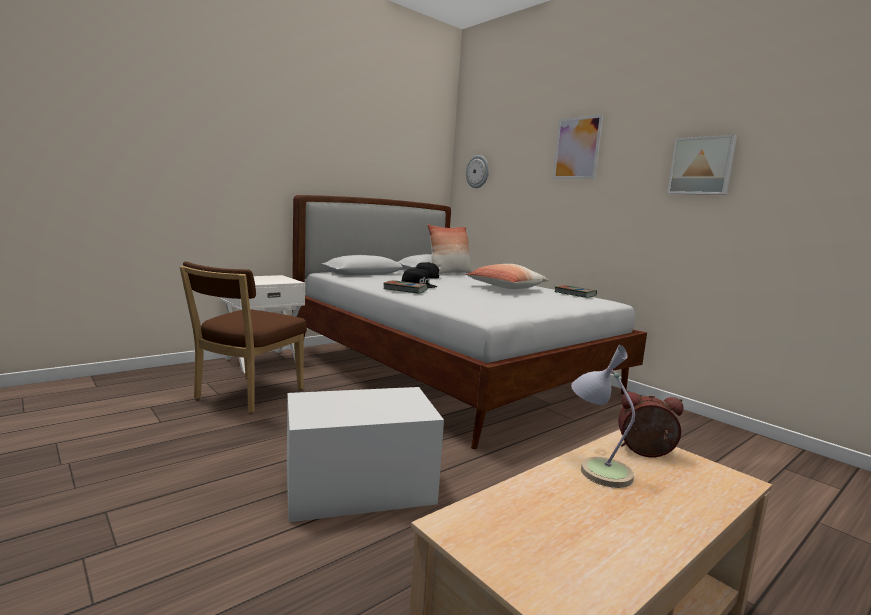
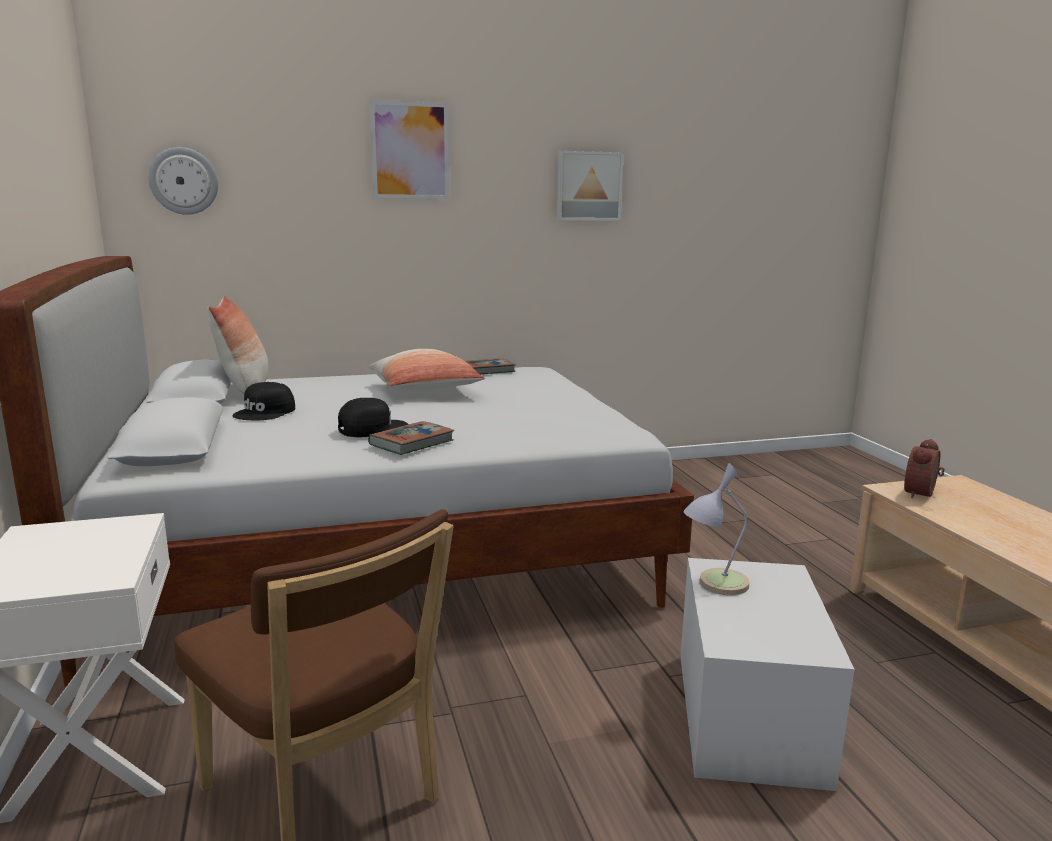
camera: 65 degrees left, 5 degrees up
(596, 468) = (963, 518): table lamp -> table lamp (713, 584)

